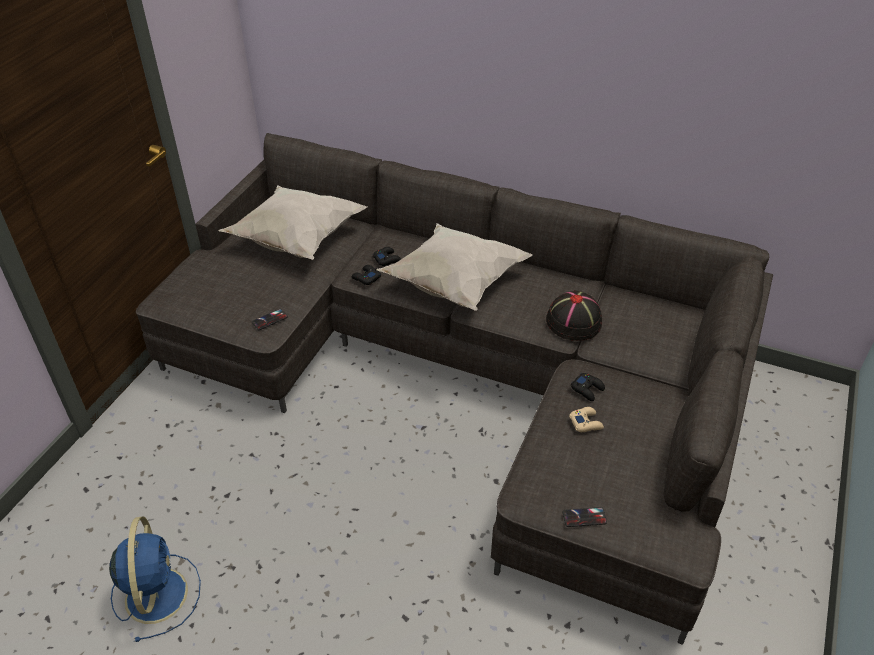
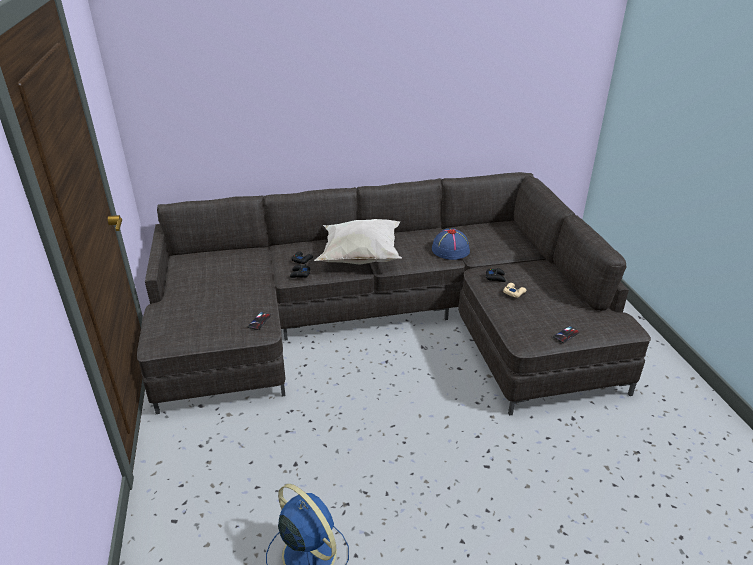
camera: 35 degrees left, 10 degrees down
(296, 240) = (224, 272): white pillow -> none
(574, 321) = (450, 249): black hat -> blue hat

